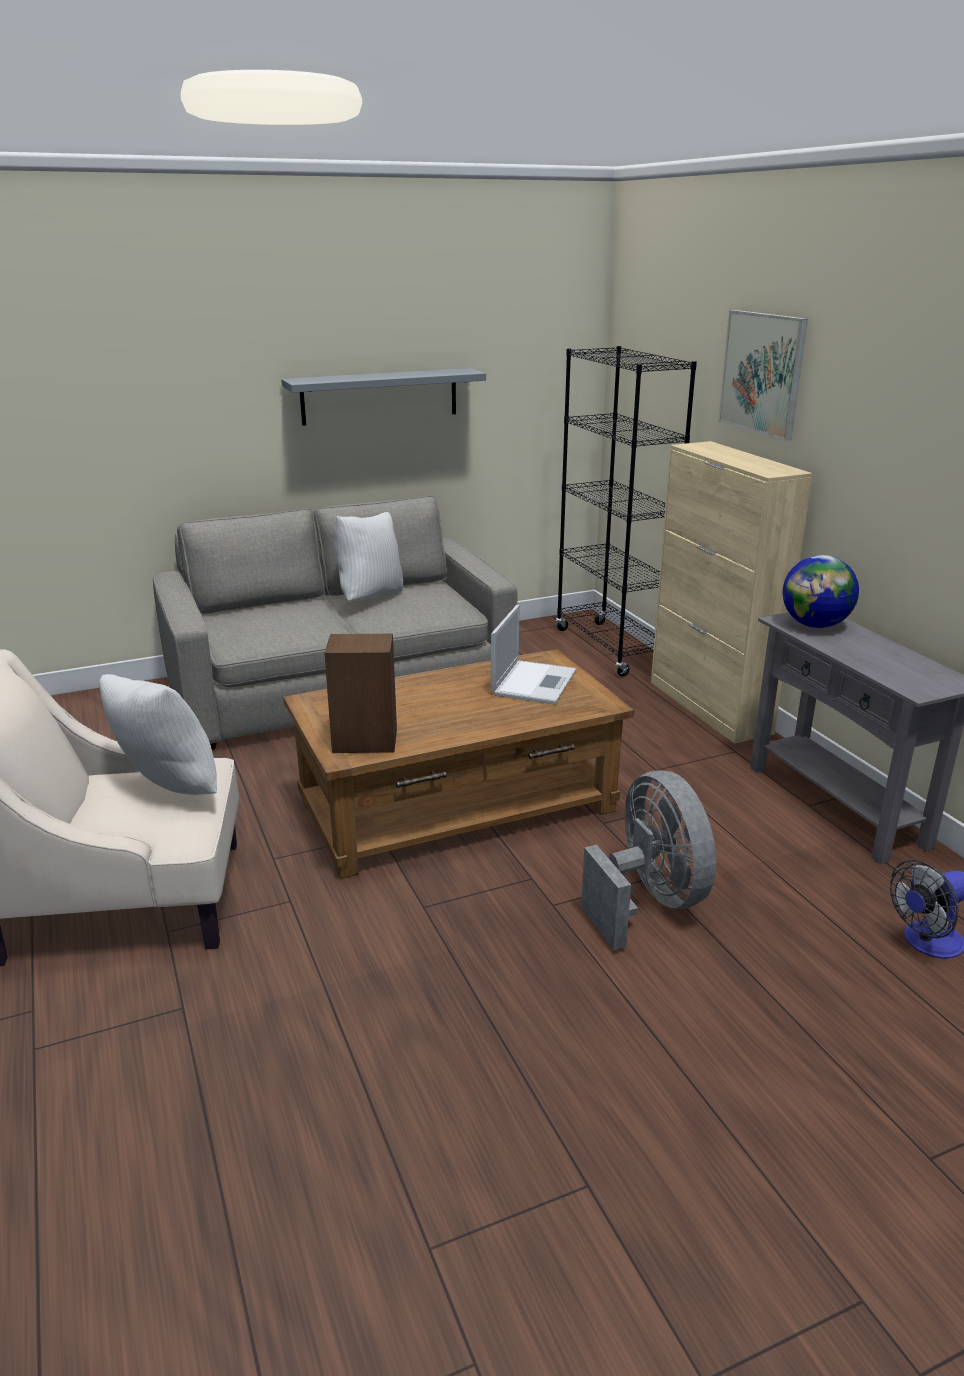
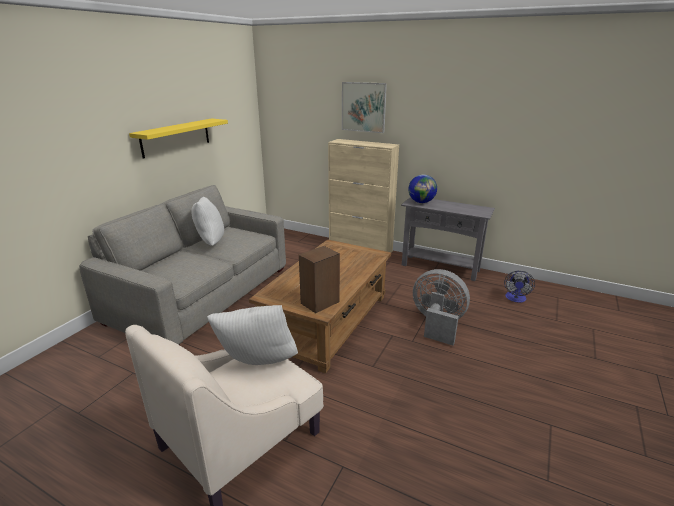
camera: 40 degrees left, 0 degrees up
(380, 396) = (176, 137): grey shelf -> yellow shelf
(534, 682) = (341, 254): laptop -> none
(610, 648) = (296, 238): black bookcase -> none

